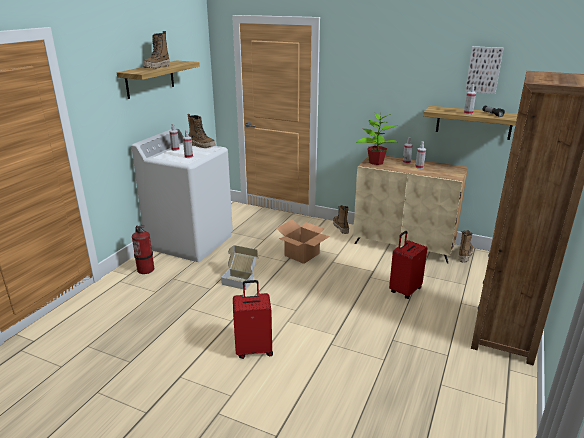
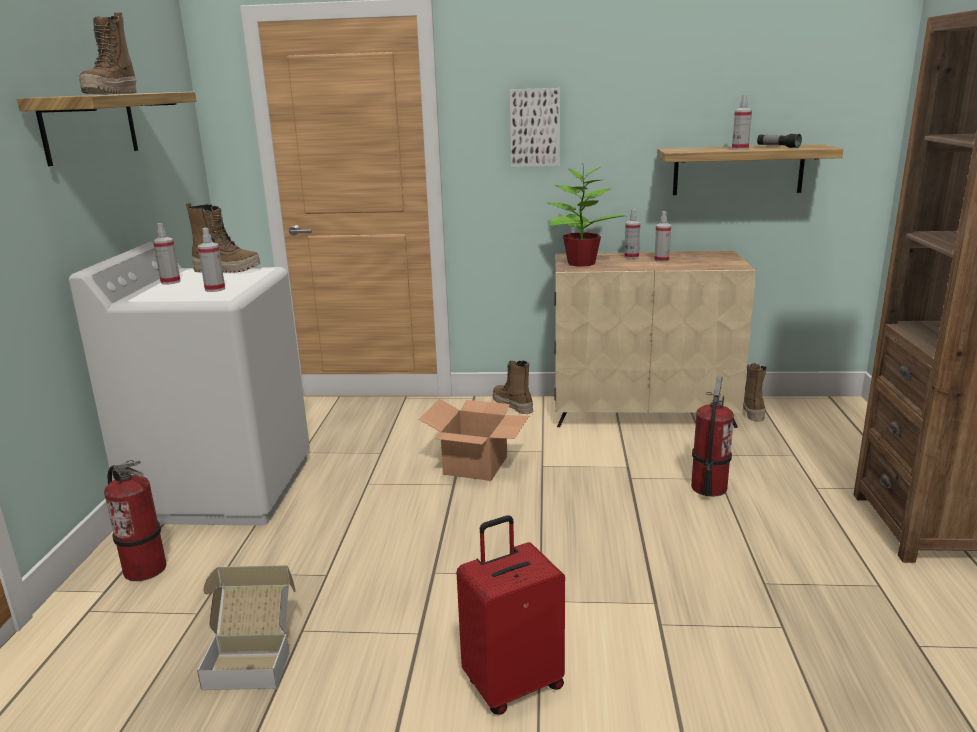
camera: 20 degrees left, 5 degrees down
(240, 279) = (382, 538): cardboard box -> cardboard box (252, 657)
(404, 290) = (708, 488): red suitcase -> fire extinguisher
(484, 69) = (748, 72): picture -> picture (535, 127)

